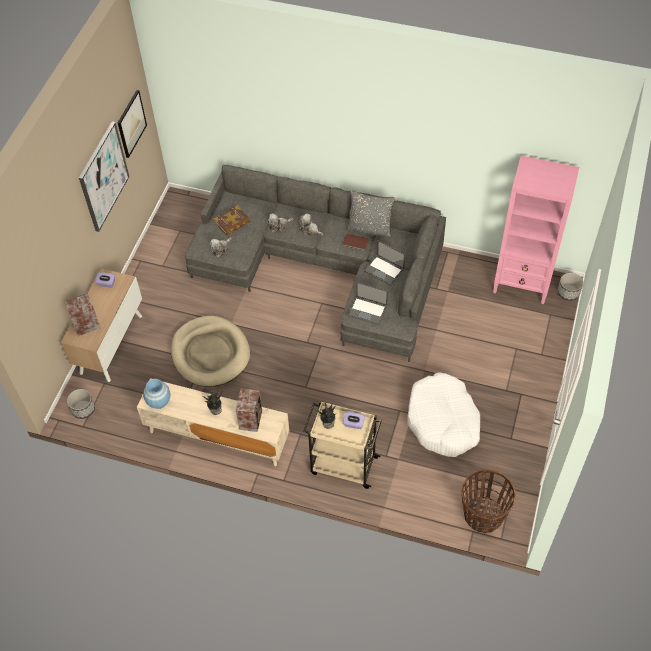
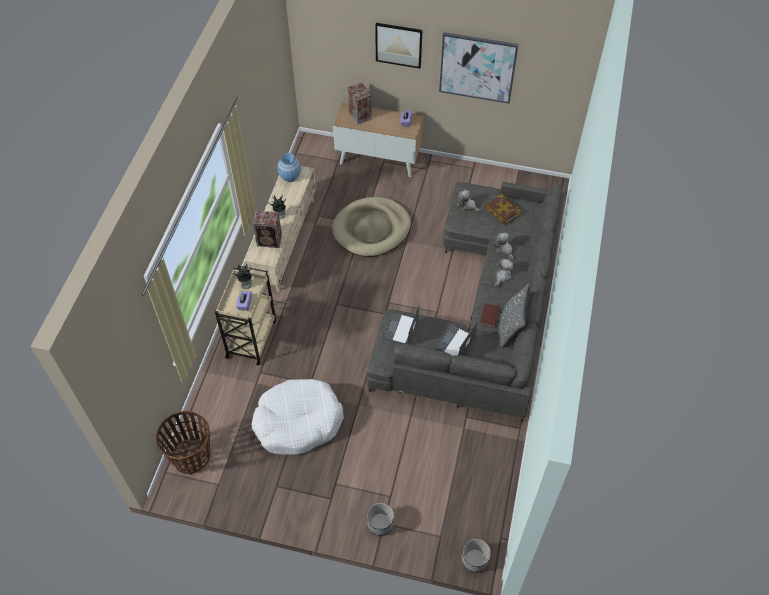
camera: 85 degrees right, 0 degrees up
(83, 409) = (312, 151): planter -> planter (380, 523)
(131, 123) = (546, 75): picture -> picture (398, 45)
(522, 283) = (483, 507): pink bookcase -> none

